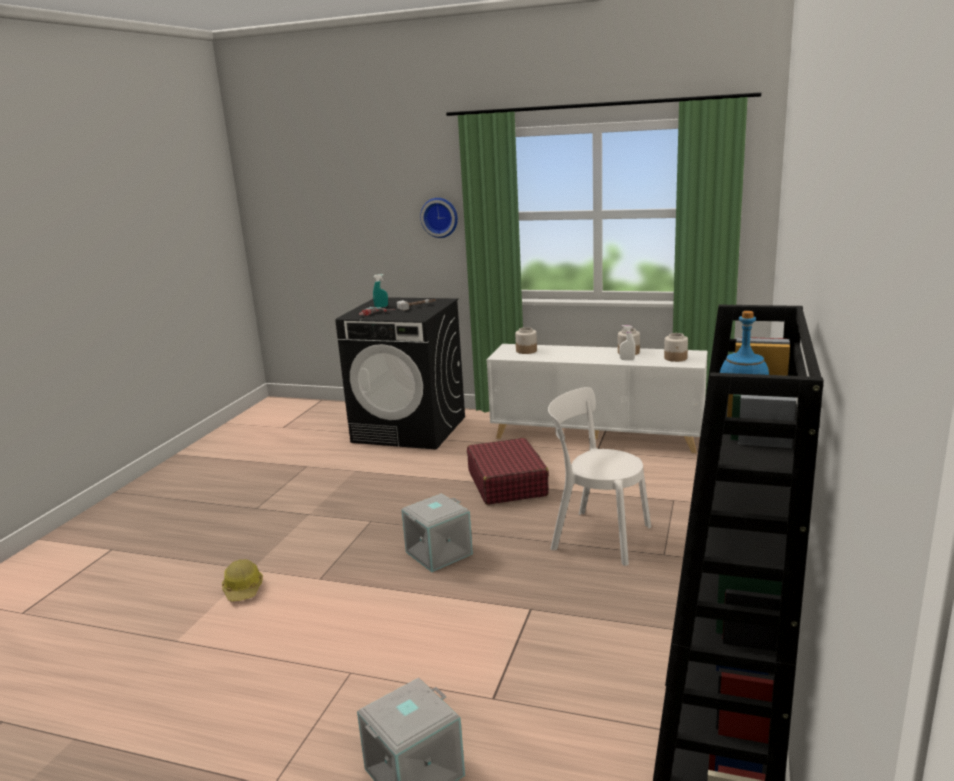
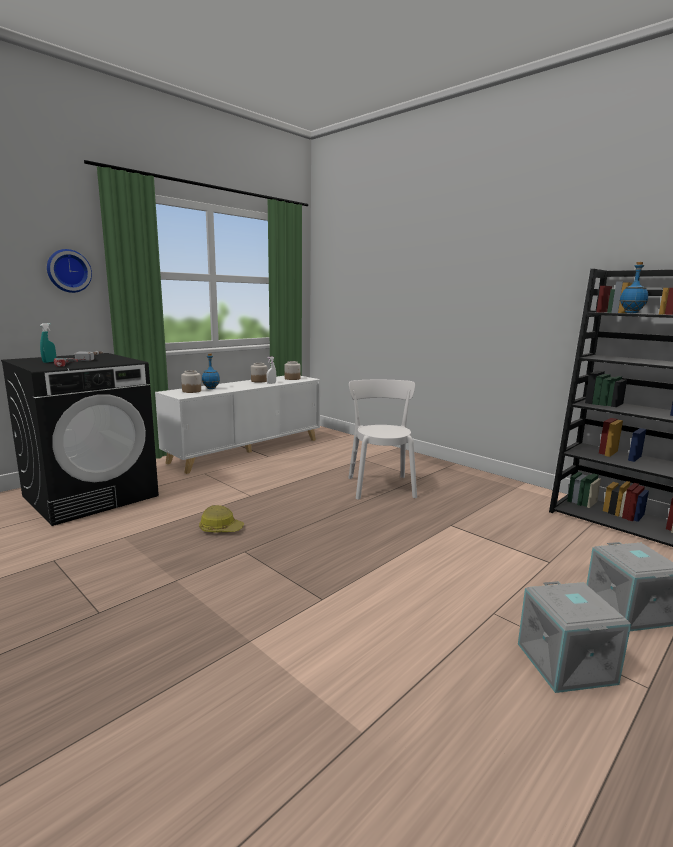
camera: 65 degrees left, 5 degrees down
(243, 589) = (291, 654): hard hat -> hard hat (221, 529)
(439, 553) = (343, 536): grey storage box -> grey storage box (567, 663)
(507, 483) = (267, 489): red suitcase -> none
(550, 352) = (211, 388): none -> blue bottle
(596, 536) = (380, 485): white chair -> white chair turned 120 degrees clockwise

